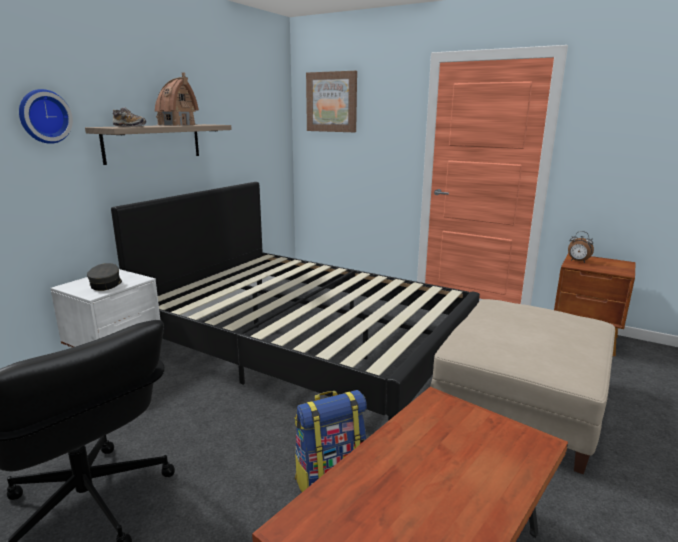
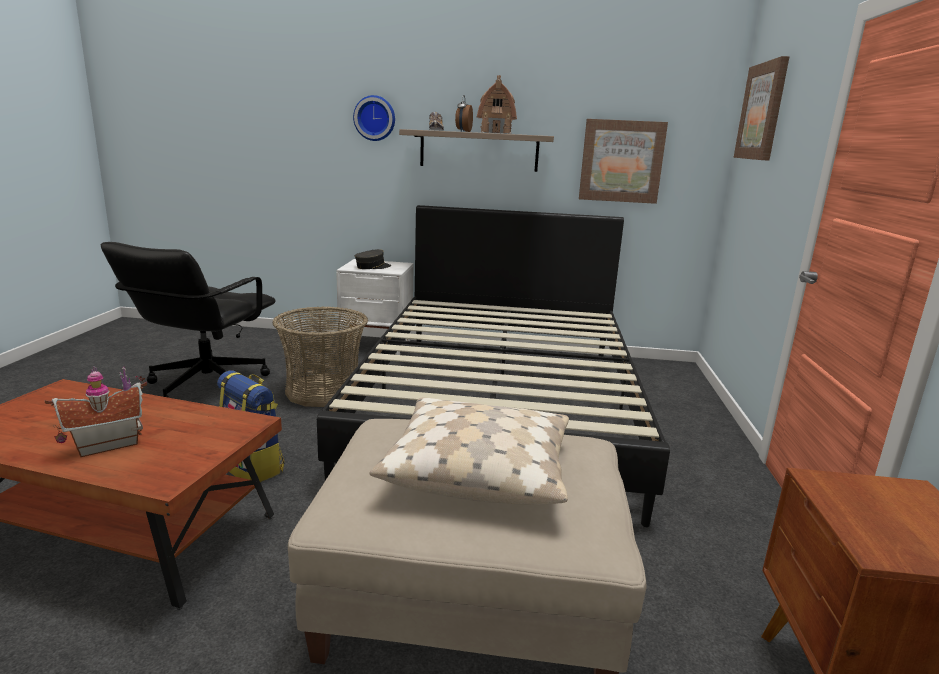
camera: 65 degrees right, 0 degrees up
(197, 417) = (323, 391): none -> basket
(245, 140) = (621, 161): none -> picture
(467, 479) = (106, 444): none -> toy house
(528, 330) = (478, 467): none -> beige pillow
(577, 261) = (866, 489): alarm clock -> alarm clock (463, 131)

